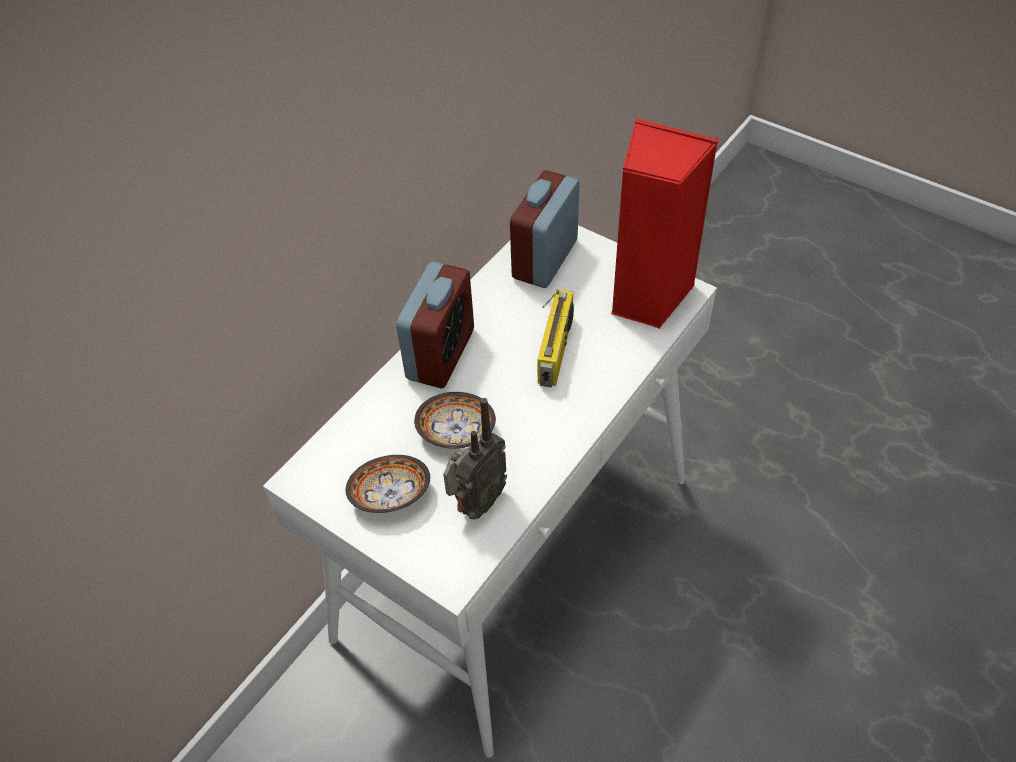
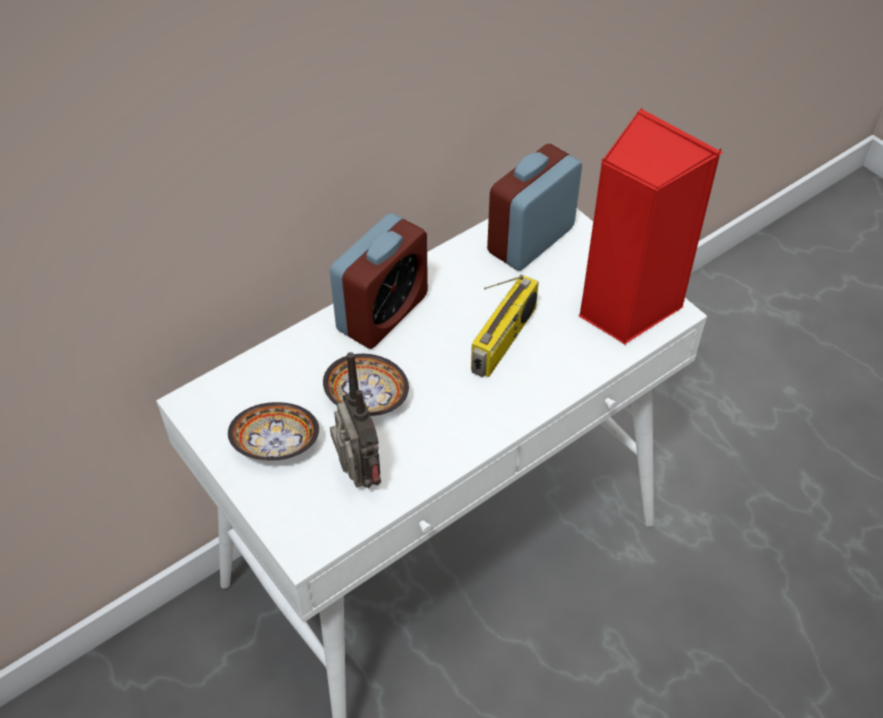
camera: 15 degrees right, 0 degrees up
(476, 504) = (358, 477): radio -> radio turned 75 degrees counterclockwise

